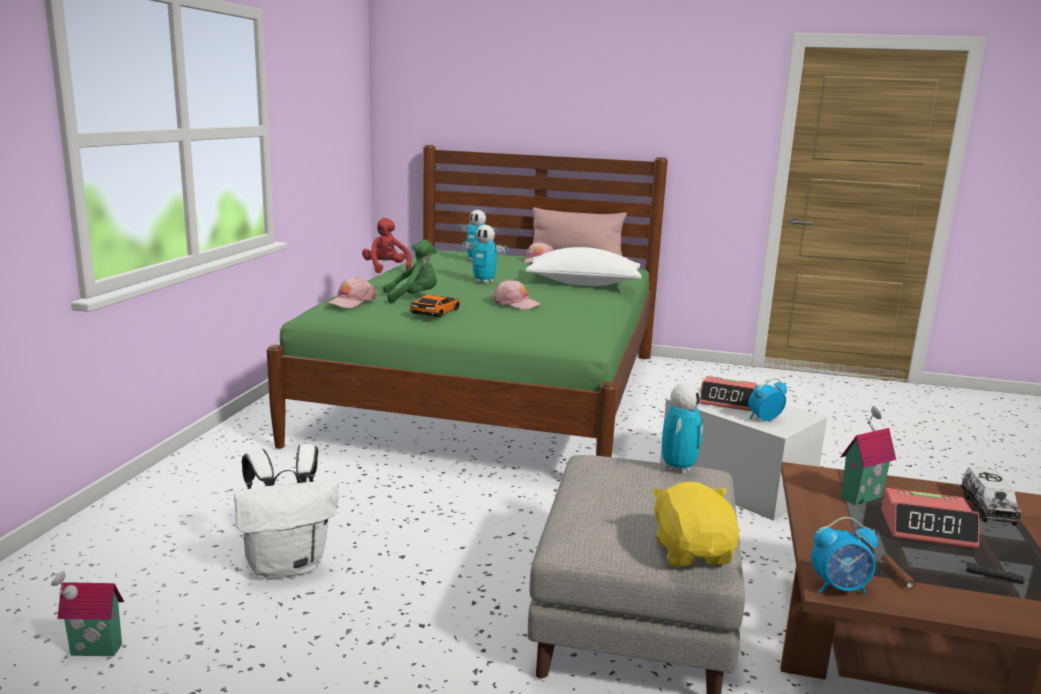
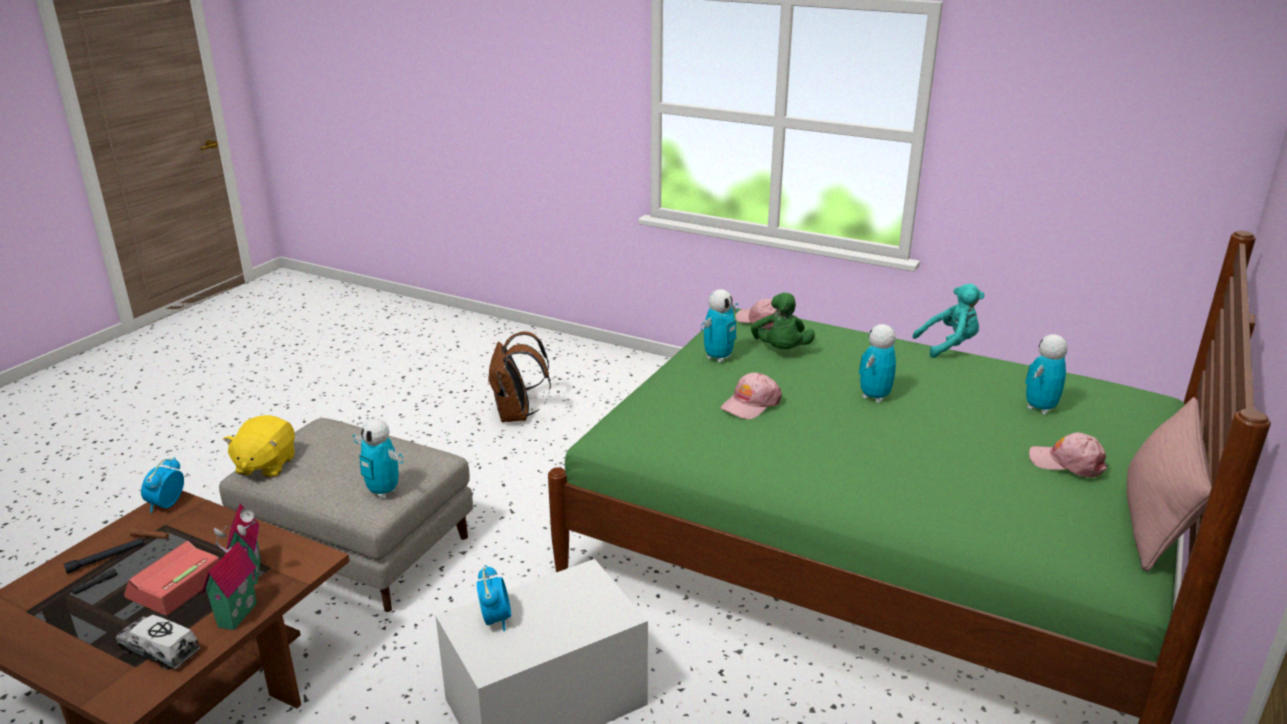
camera: 105 degrees right, 10 degrees up
(94, 652) = (462, 366): toy house -> toy house (235, 614)
(288, 565) = (517, 415): white backpack -> brown backpack
(386, 269) = (949, 346): red plush toy -> turquoise plush toy
(435, 311) = (718, 357): toy car -> toy robot
(583, 284) = (890, 476): white pillow -> none
(693, 552) = (265, 465): yellow plush toy -> yellow plush toy turned 90 degrees clockwise
(727, 401) = (566, 609): alarm clock -> none
(960, 589) = (106, 559): none -> black flashlight

